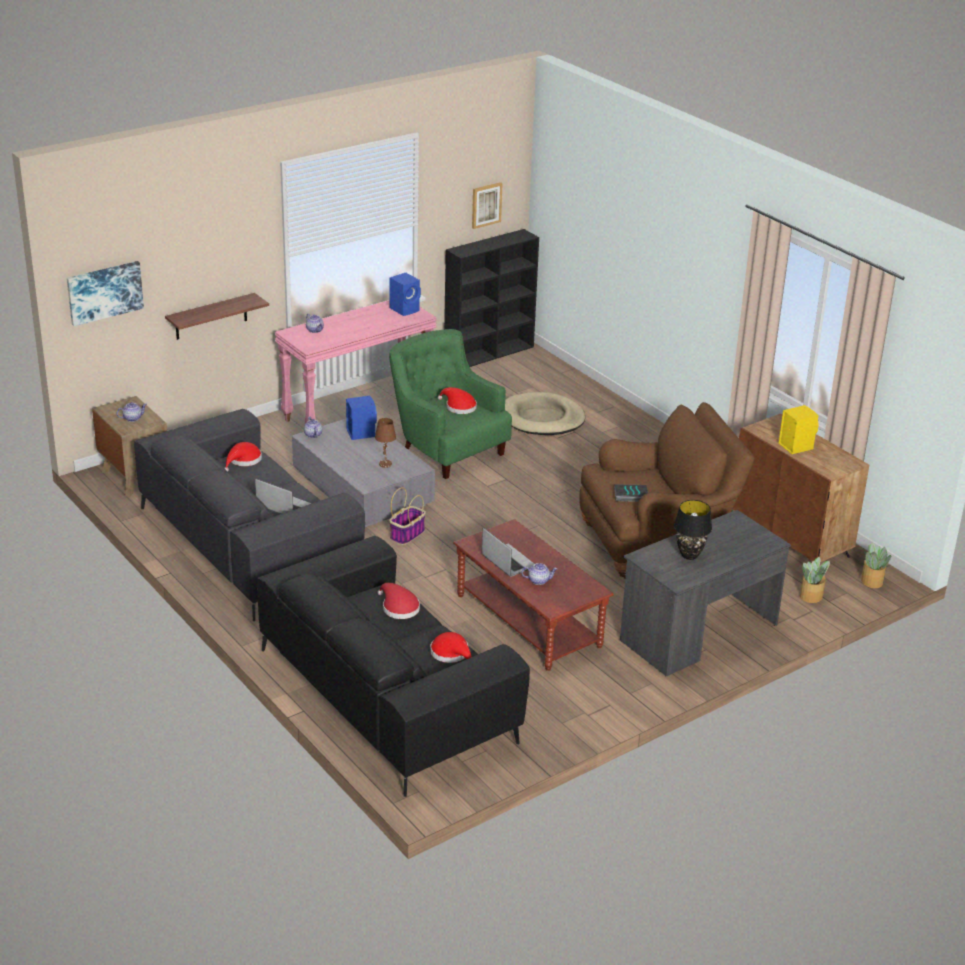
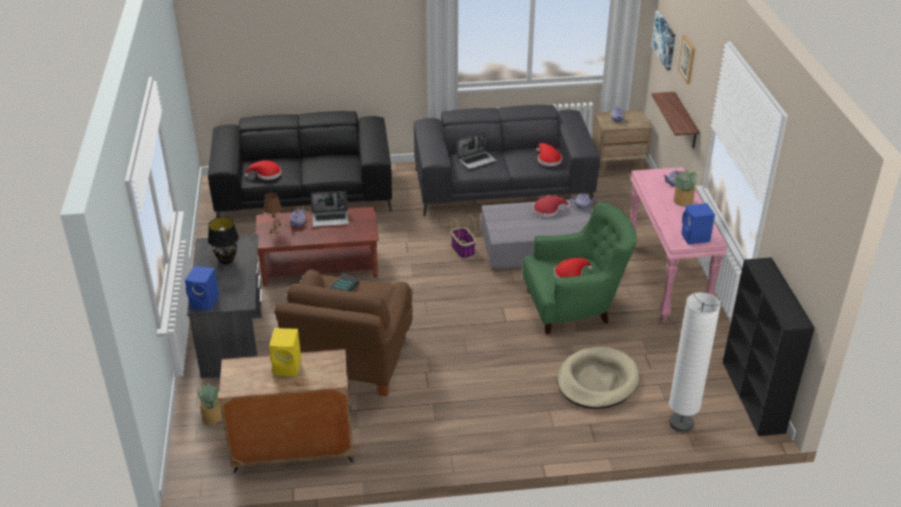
camera: 120 degrees right, 5 degrees up
(361, 433) = (571, 227): blue speaker -> blue speaker (205, 302)
(385, 464) = (516, 224): brown table lamp -> brown table lamp (275, 230)
(398, 608) = (327, 170): red hat -> red hat (548, 210)
(486, 205) = (802, 258): picture -> picture (687, 59)
(553, 376) = (681, 423): none -> white floor lamp
(872, 581) = (192, 466): potted plant -> potted plant (682, 201)

